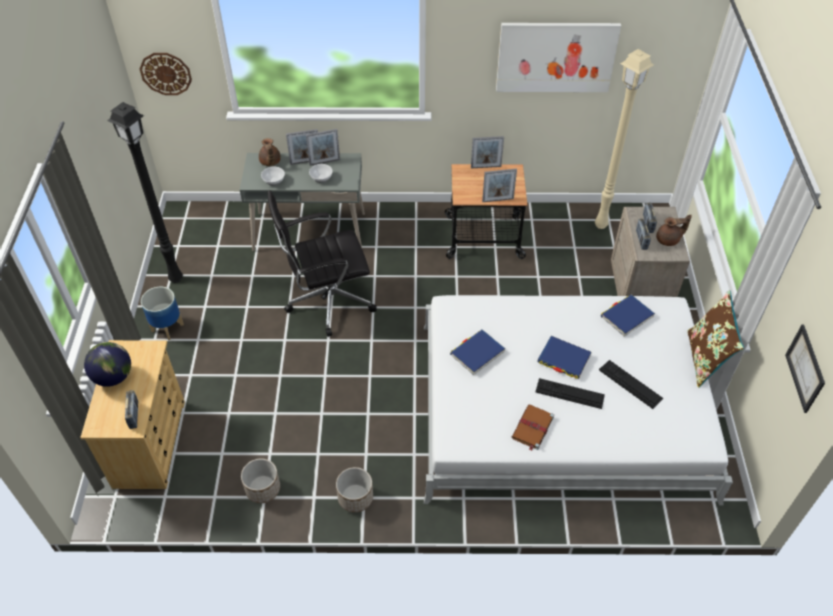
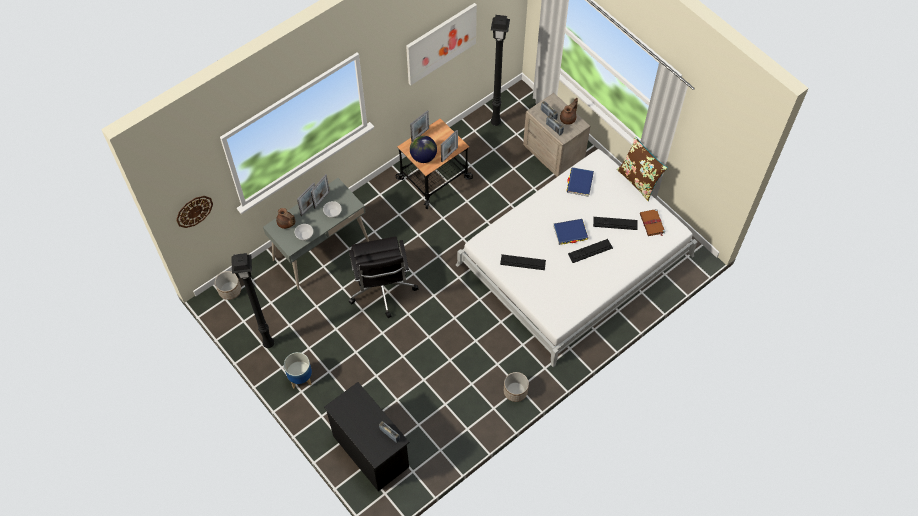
camera: 40 degrees left, 10 degrees up
(113, 377) = (353, 424): globe -> globe (423, 157)
(150, 443) = (370, 451): beige dresser -> black dresser
(262, 489) = (462, 425): planter -> planter (230, 290)
(327, 301) = (382, 289): black office chair -> black office chair turned 45 degrees counterclockwise
(477, 353) = (523, 262): blue book -> keyboard
(532, 428) = (588, 284): brown book -> brown book (652, 224)
(602, 225) = (496, 122): beige floor lamp -> black floor lamp
(805, 368) = (716, 166): picture -> none

